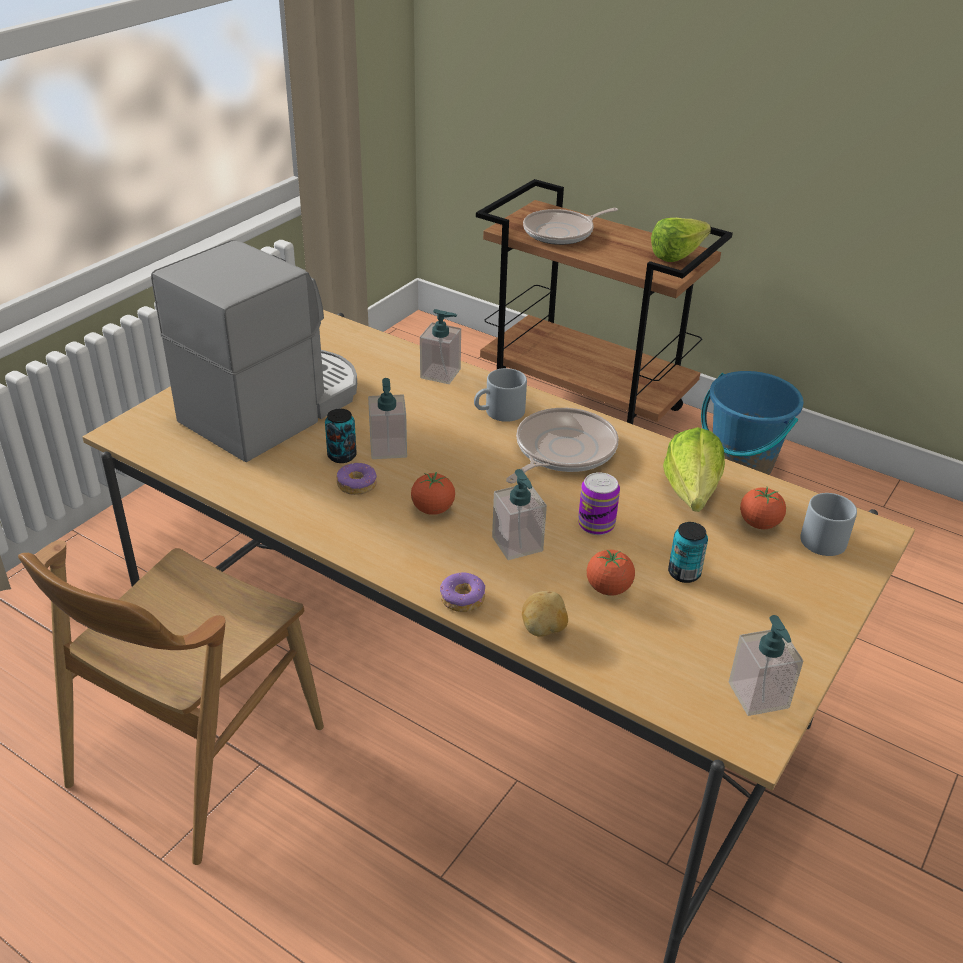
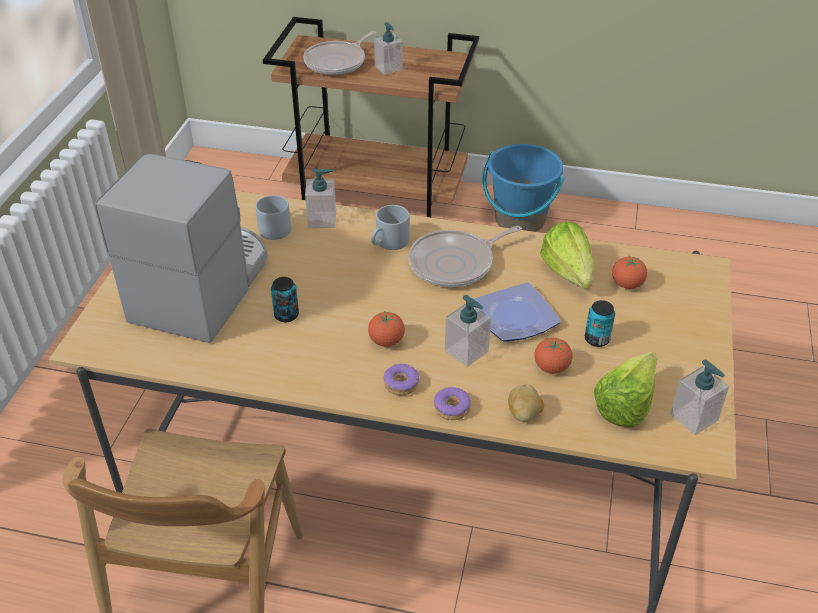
camera: 20 degrees left, 5 degrees up
(357, 484) = (314, 337): donut -> donut (401, 384)
(388, 448) = (320, 298): soap dispenser -> soap dispenser (388, 68)
(561, 451) = (455, 263): frying pan -> frying pan turned 135 degrees counterclockwise
(596, 524) = (514, 318): can -> plate
(682, 255) = (444, 63): lettuce -> lettuce (630, 401)
(824, 536) = (675, 281): grey mug -> grey mug (275, 226)

